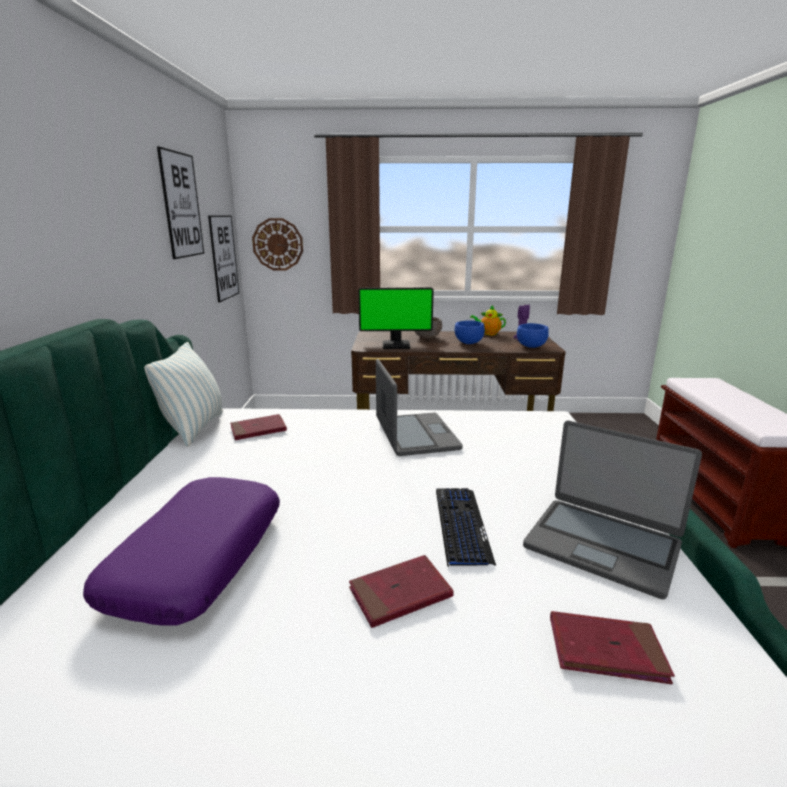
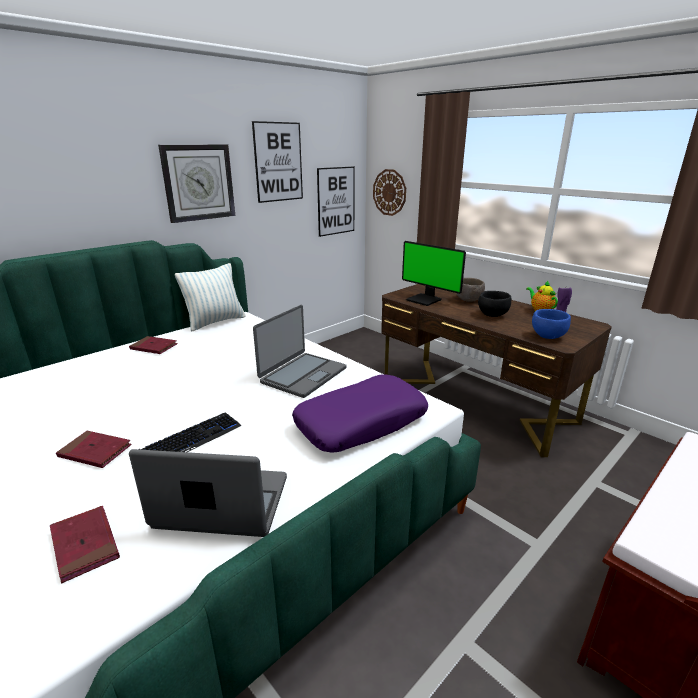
camera: 45 degrees right, 5 degrees up
(122, 229) = (198, 182): none -> wall clock
(198, 559) = (85, 388): purple pillow -> purple pillow (361, 423)
(258, 430) = (237, 334): red book -> red book (154, 347)
(468, 343) = (492, 315): blue bowl -> black bowl
(602, 545) = (222, 504): laptop -> laptop turned 105 degrees clockwise

